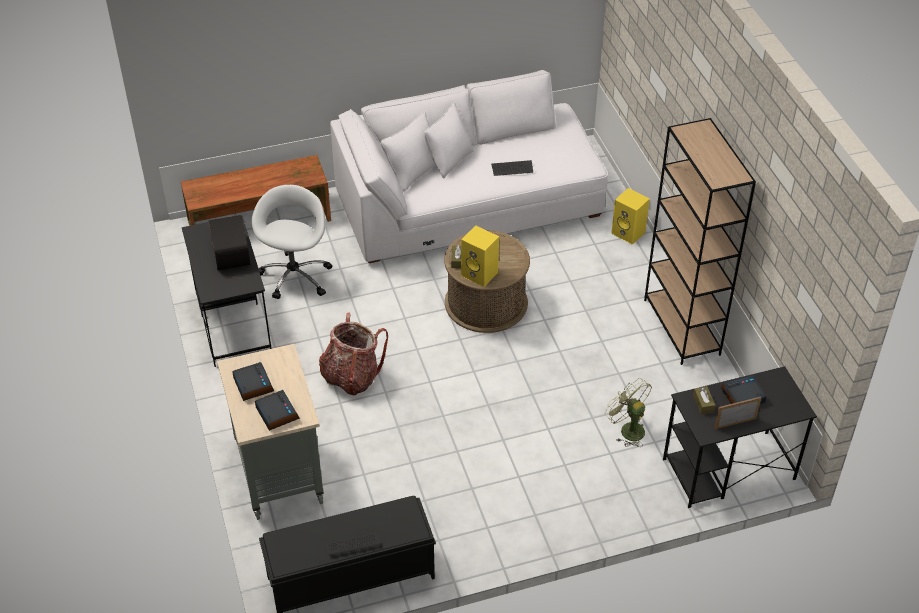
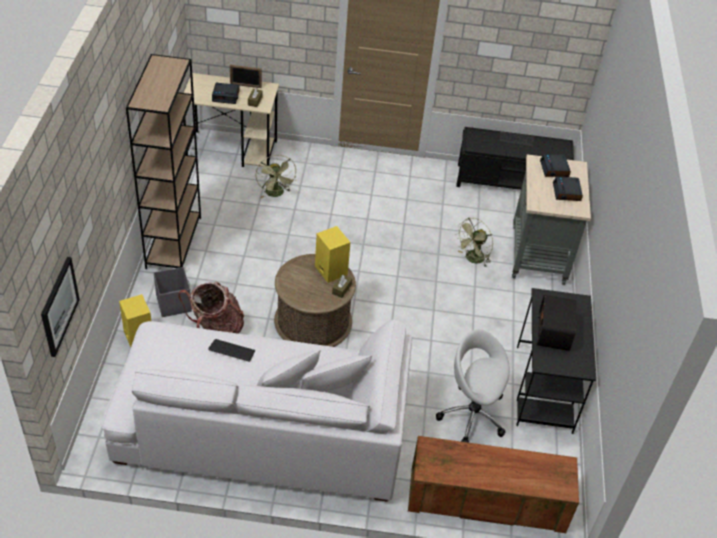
camera: 160 degrees left, 0 degrees up
(296, 276) = (471, 415): white office chair -> white office chair turned 75 degrees clockwise
(351, 376) = (457, 302): backpack -> backpack (216, 329)
(355, 435) = (472, 259): none -> green fan
(624, 43) = (59, 306): none -> picture
(626, 271) = (174, 303): none -> grey storage box
(727, 469) = (232, 150): black desk -> beige desk

